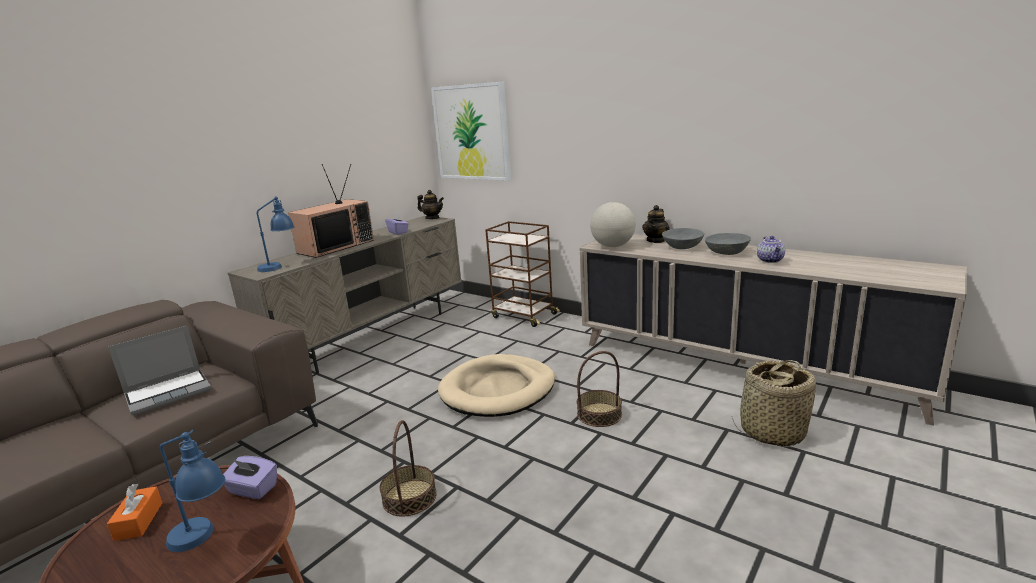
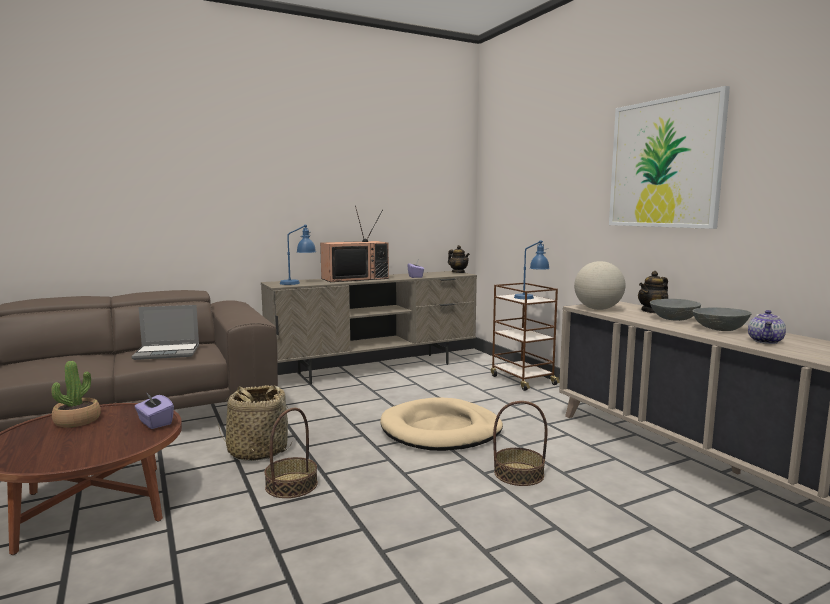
camera: 25 degrees right, 10 degrees down
(139, 521) = (77, 421): orange tissue box -> potted plant
(205, 539) = (97, 441): blue table lamp -> blue table lamp (531, 298)
(471, 132) = (506, 195): picture -> picture (664, 163)
(771, 432) = (709, 546): basket -> basket (257, 451)

